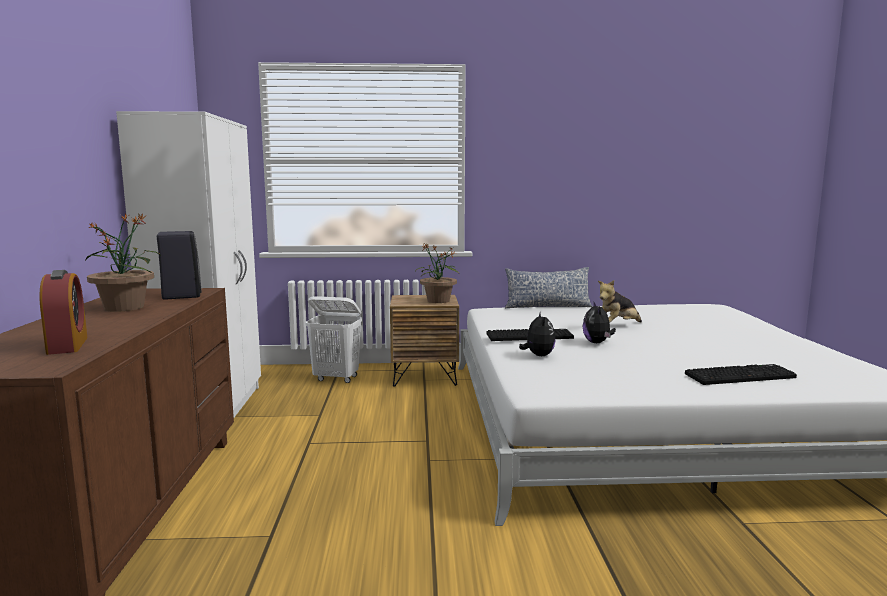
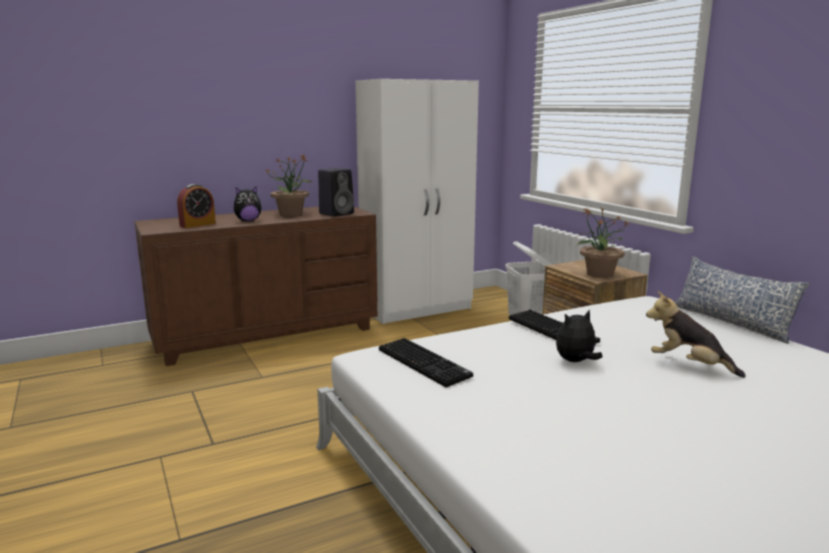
camera: 65 degrees right, 5 degrees up
(538, 355) = (489, 343): plush toy -> plush toy (248, 221)
(739, 376) = (545, 454): keyboard -> keyboard (425, 363)

